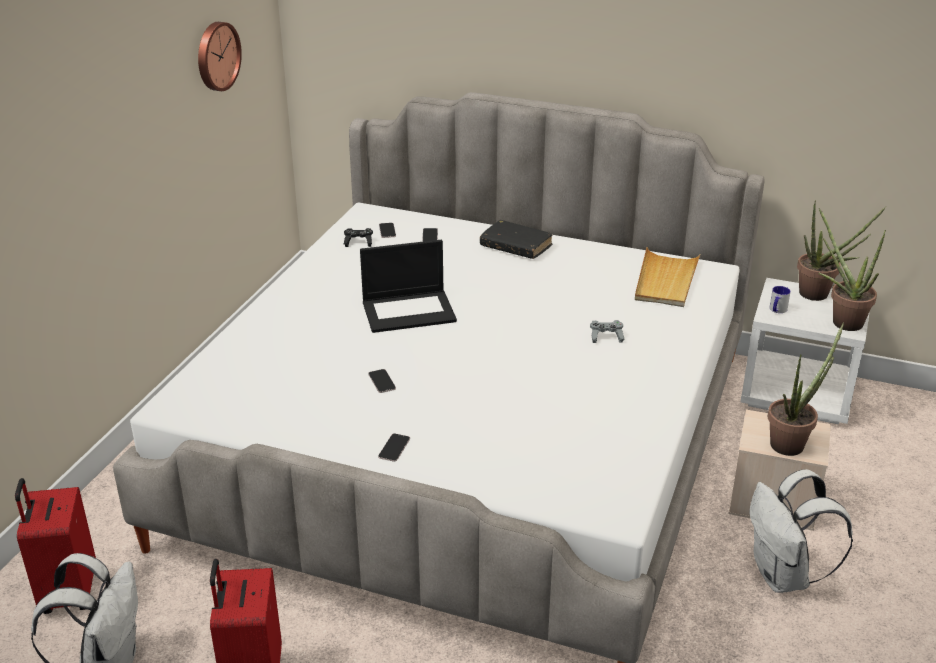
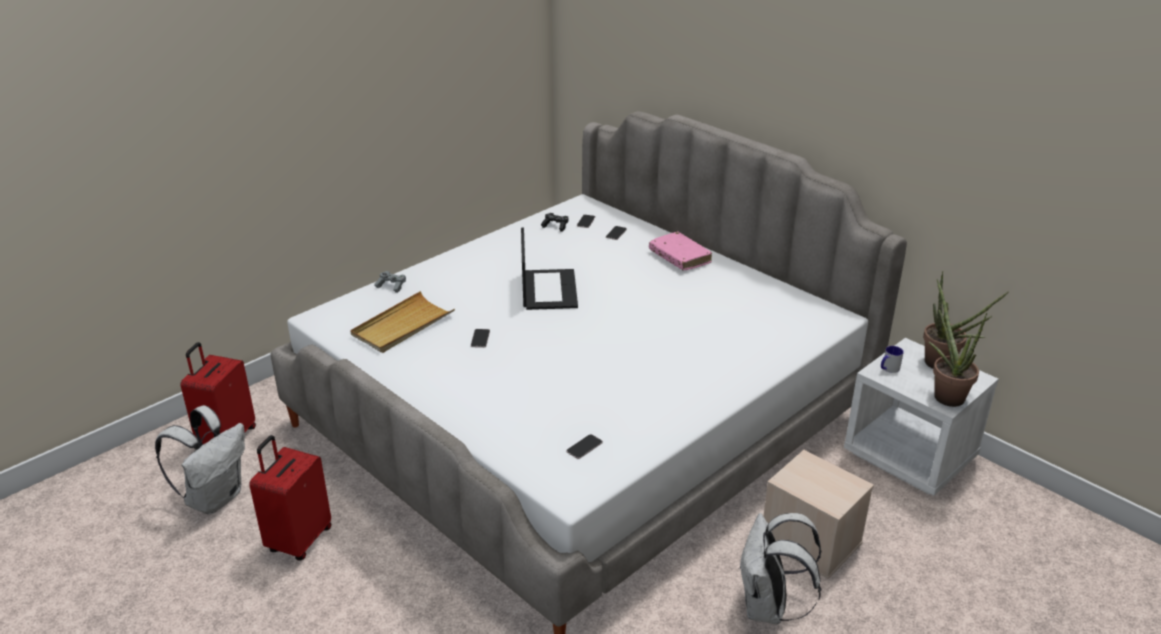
camera: 25 degrees right, 0 degrees up
(216, 56) = (471, 51): wall clock -> none
(394, 448) = (446, 391): phone -> phone (584, 447)
(409, 311) = (548, 289): laptop -> laptop turned 105 degrees counterclockwise
(516, 246) = (679, 257): black book -> pink book
(606, 337) = (689, 350): grey game controller -> grey game controller (391, 286)
(665, 281) = (785, 316): beige tray -> beige tray (402, 326)
(792, 442) = (821, 490): potted plant -> none

